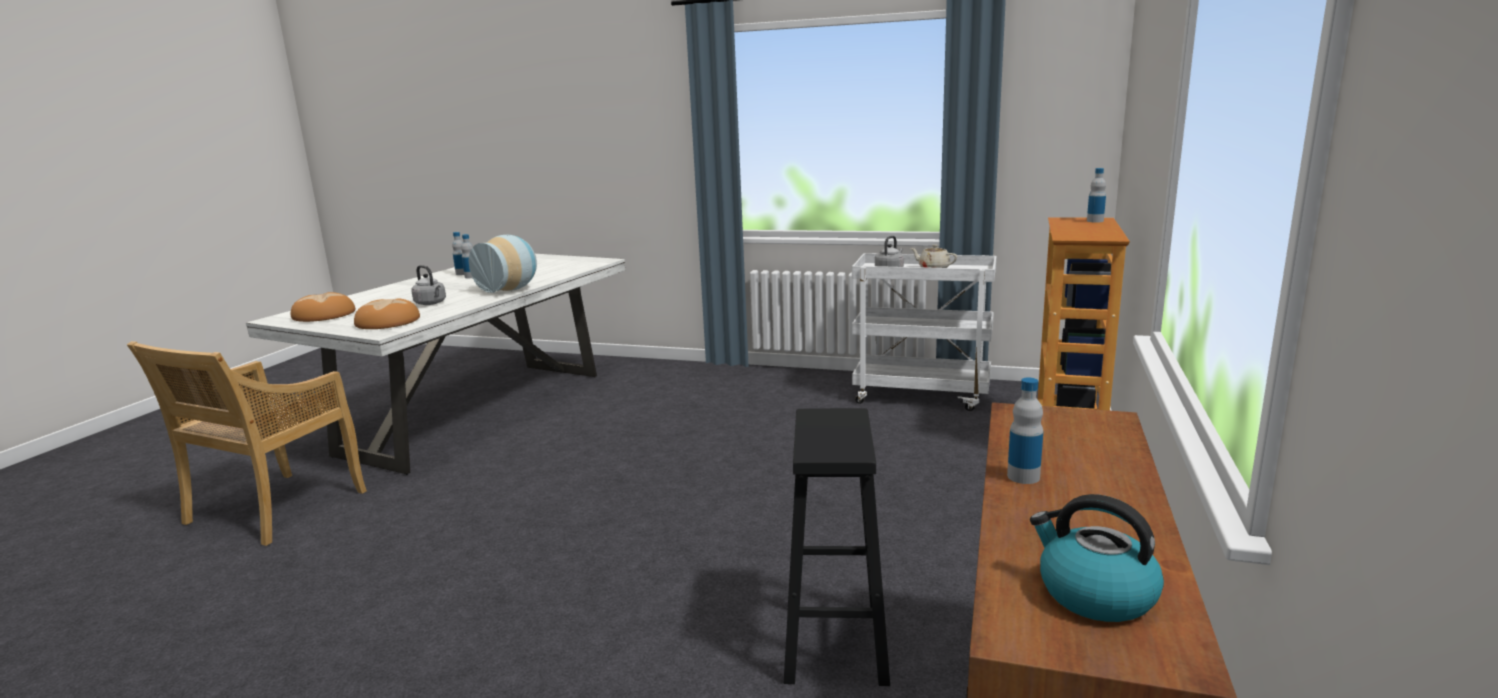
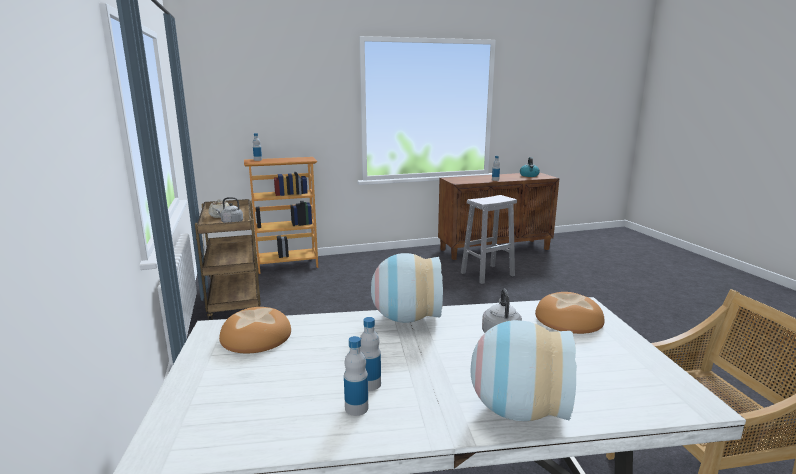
camera: 125 degrees left, 0 degrees up
(324, 315) = (627, 374): bread -> bread (255, 336)
(382, 292) = (517, 409): none -> vase
(835, 644) = (488, 274): black stool -> white stool
(922, 395) = (234, 302): white cart -> brown cart

